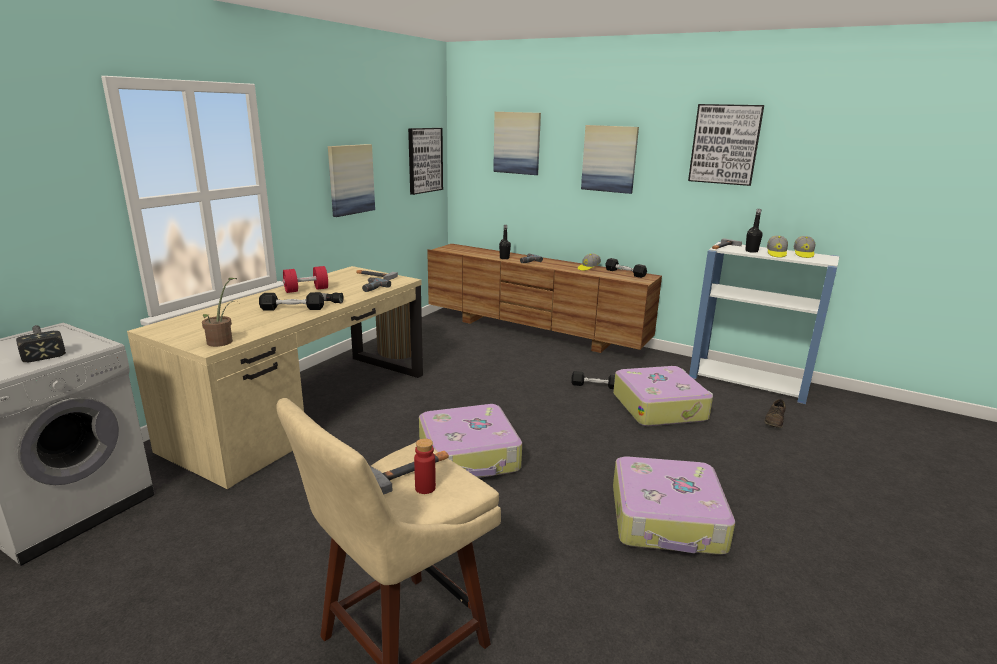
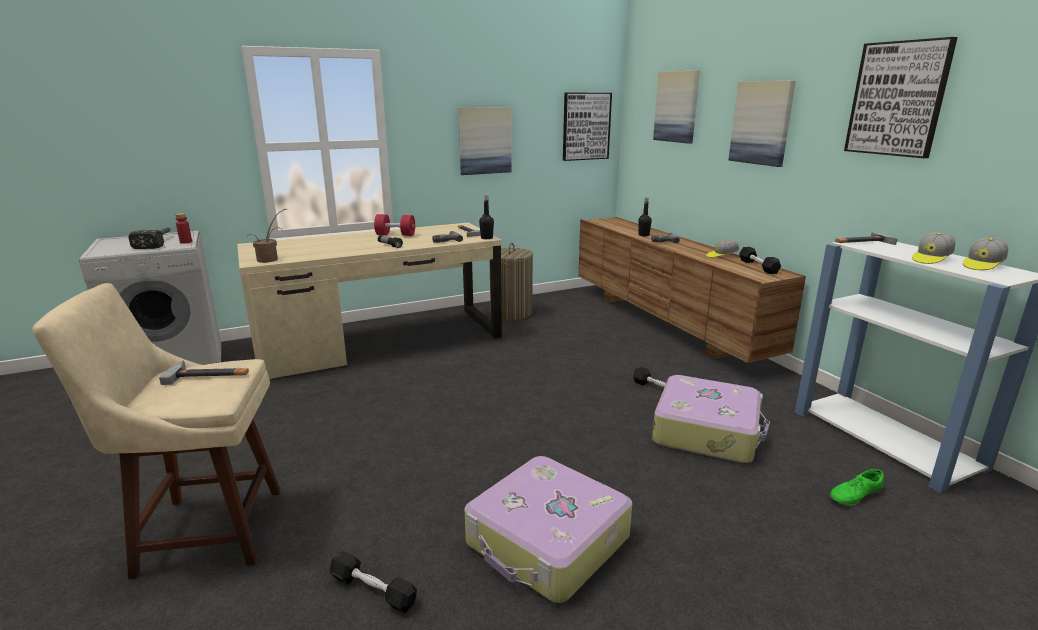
camera: 35 degrees right, 0 degrees up
(292, 308) = (357, 246): black dumbbell -> black dumbbell (373, 590)
(425, 488) = (192, 390): red bottle -> red bottle (186, 242)
(469, 456) = (447, 414): suitcase -> none
(751, 251) = (895, 251): black bottle -> black bottle (486, 238)
(775, 420) = (855, 495): brown shoe -> green shoe

